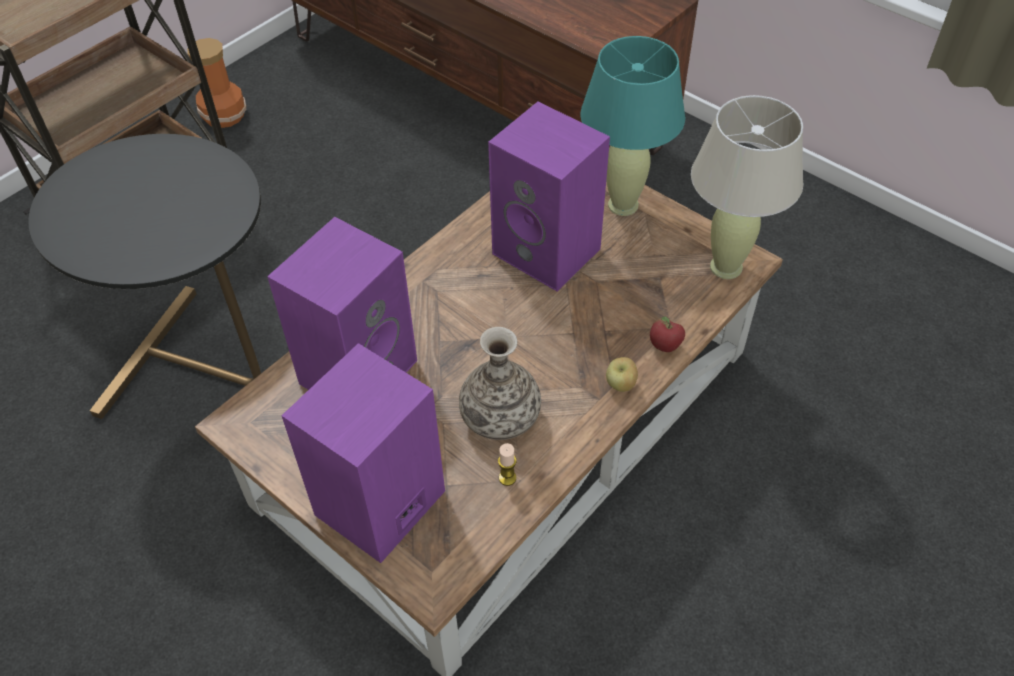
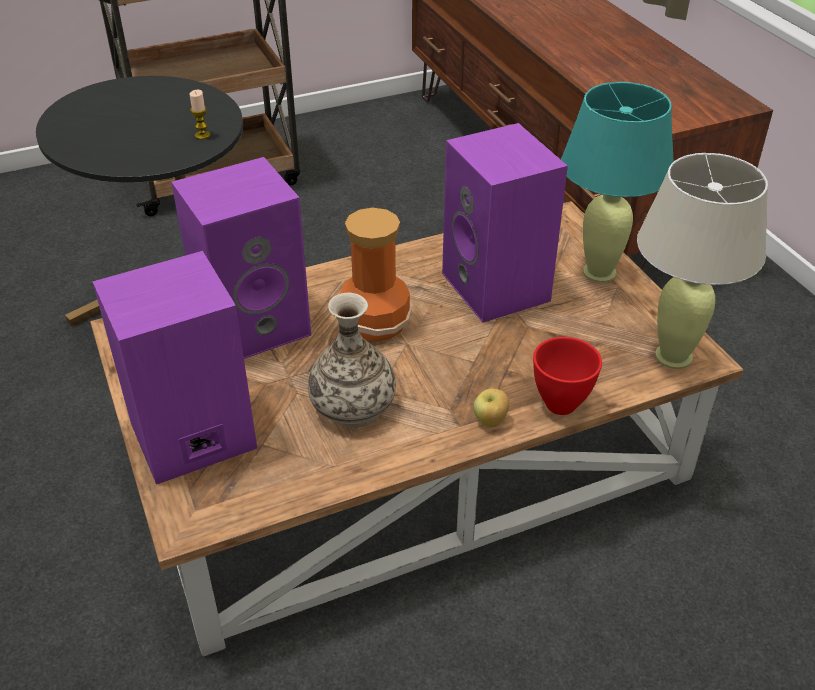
camera: 25 degrees right, 10 degrees down
(223, 115) = (321, 137): vase -> vase (374, 321)
(507, 478) = (322, 459): candle -> candle (202, 135)
(664, 347) = (559, 404): apple -> red bowl

